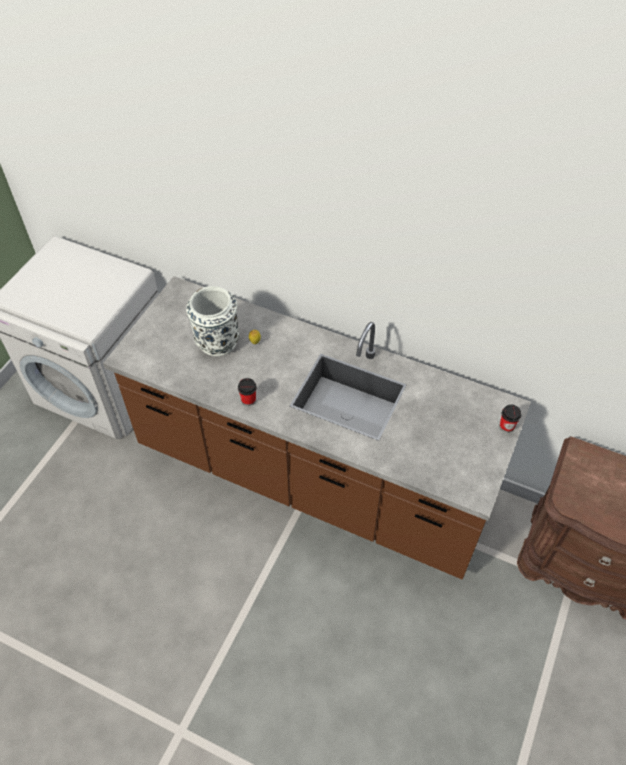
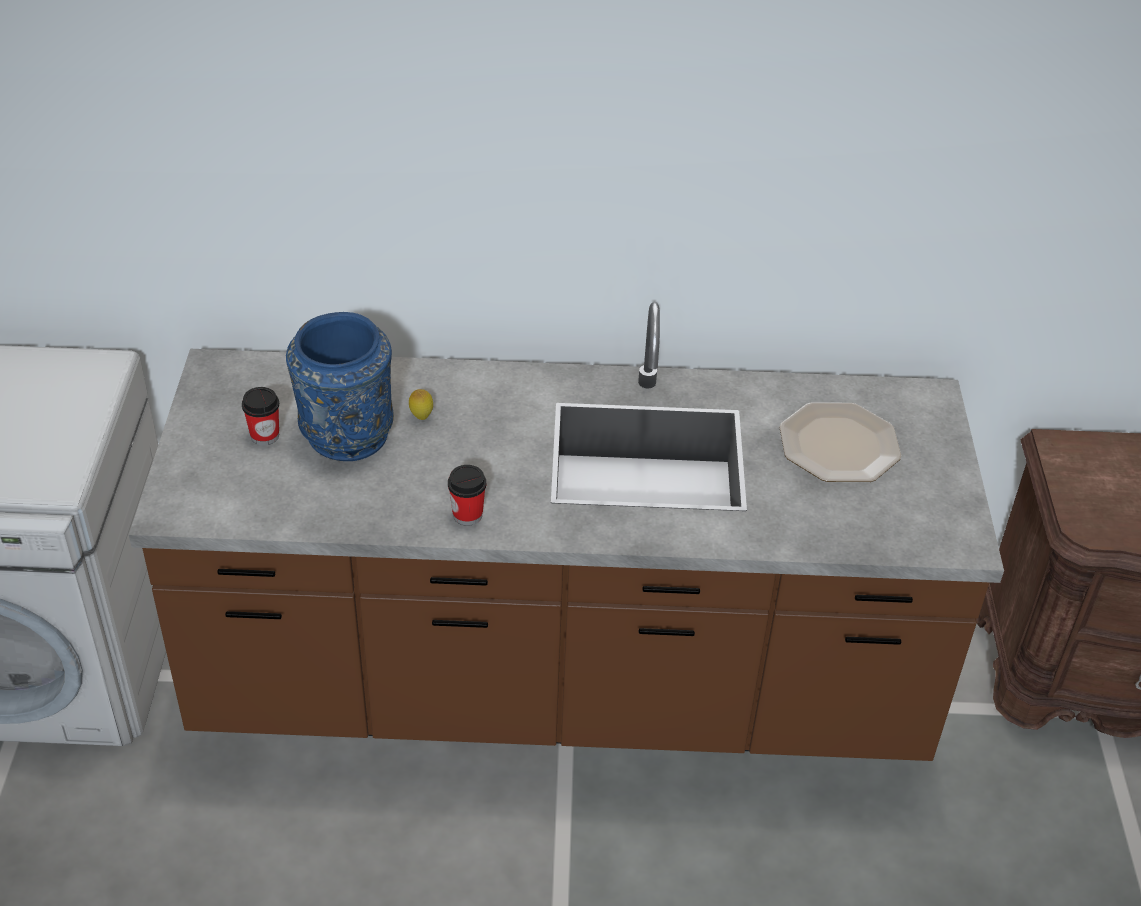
camera: 25 degrees left, 10 degrees down
(217, 342) = (346, 436): white vase -> blue vase
(446, 420) = (840, 445): none -> plate
(506, 426) = (944, 427): cup -> cup (265, 436)

